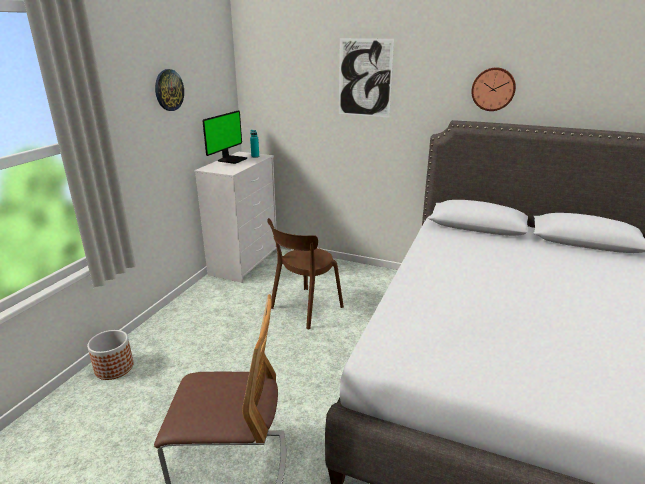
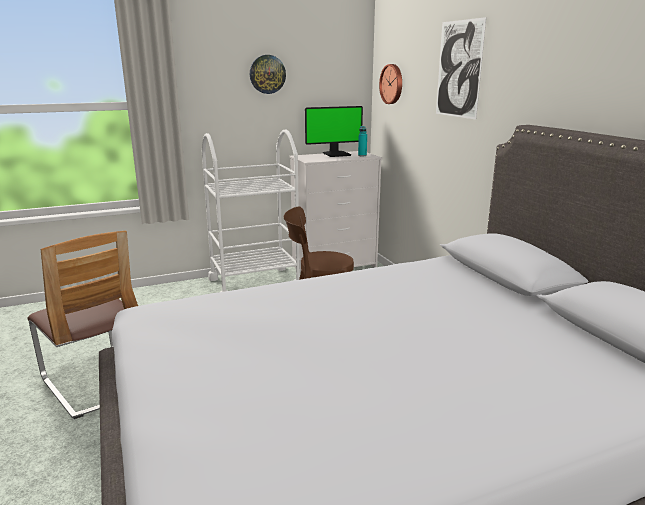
camera: 45 degrees right, 5 degrees down
(114, 367) = (144, 295): planter -> none
(205, 305) = (254, 283): none -> white cart
(493, 89) = (583, 80): wall clock -> wall clock (392, 84)

